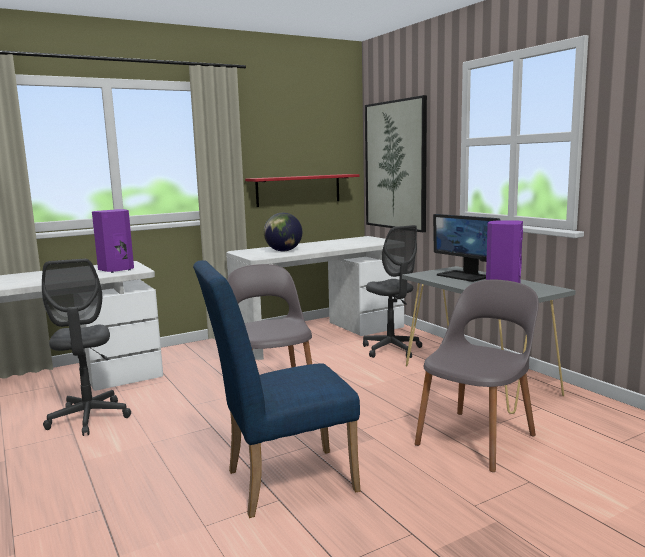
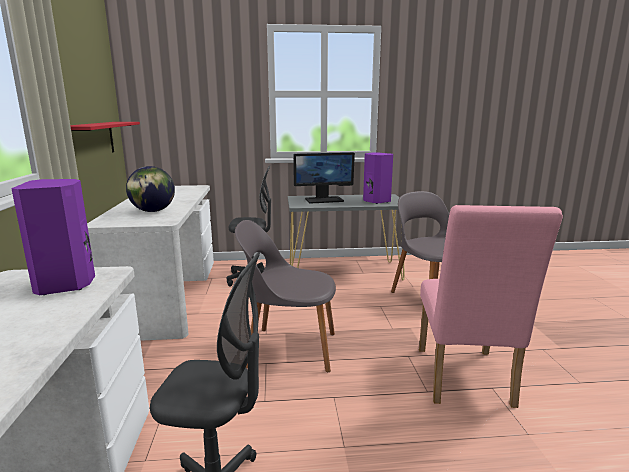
camera: 65 degrees left, 5 degrees up
(280, 482) = (464, 381): blue chair -> pink chair
(395, 165) = (178, 112): picture -> none

